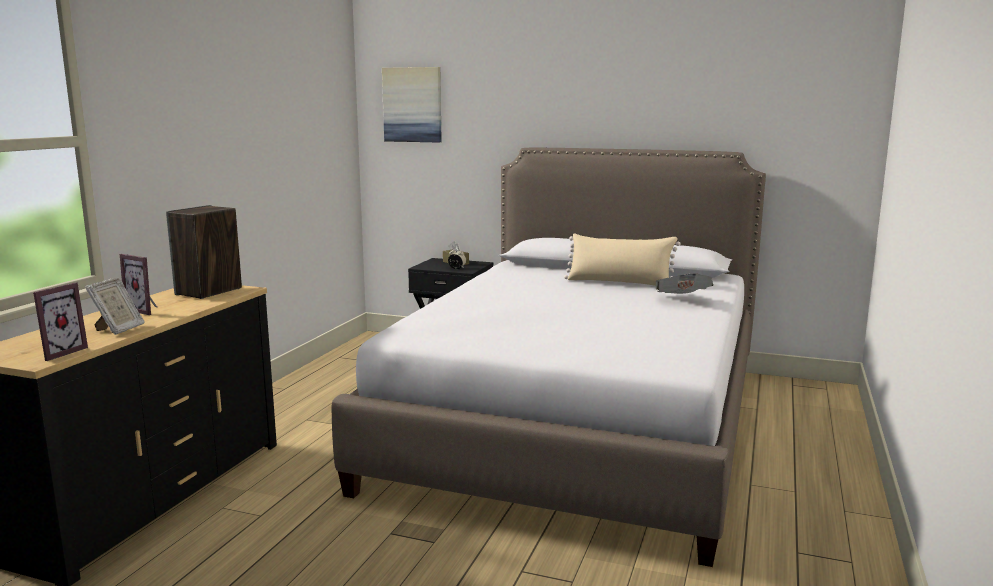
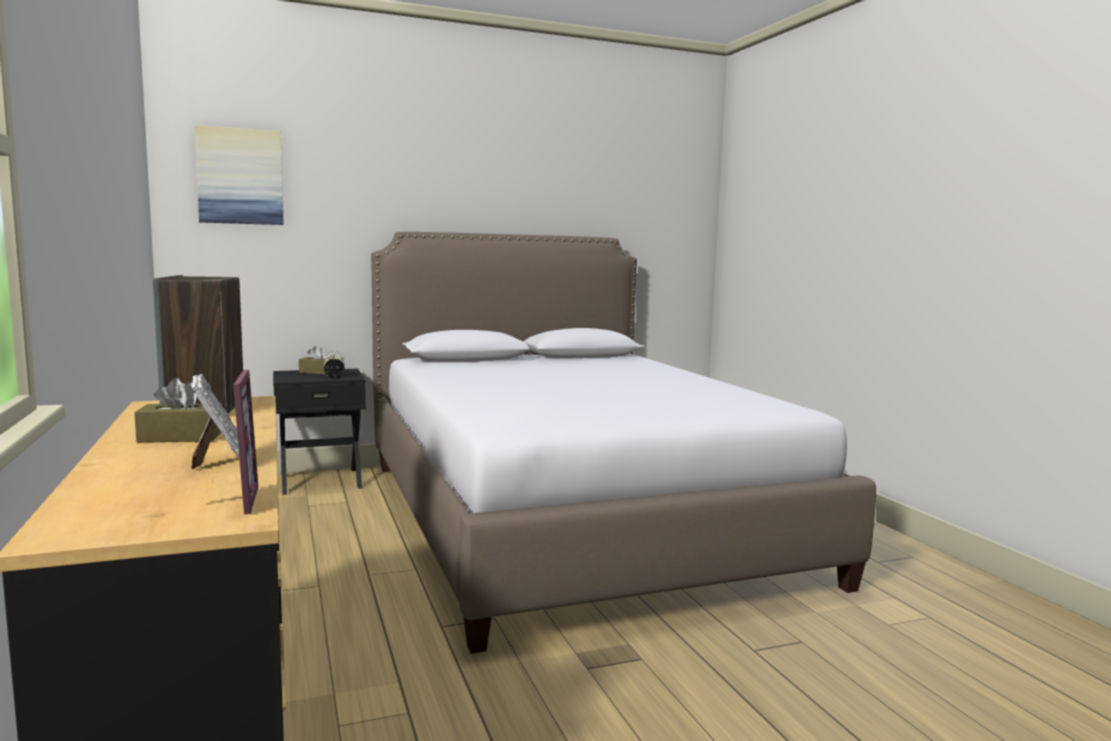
camera: 40 degrees left, 5 degrees down
(146, 310) = (180, 437): picture frame -> brown tissue box
(619, 283) = (566, 365): beige pillow -> none
(682, 300) = (653, 371): newspaper -> none

